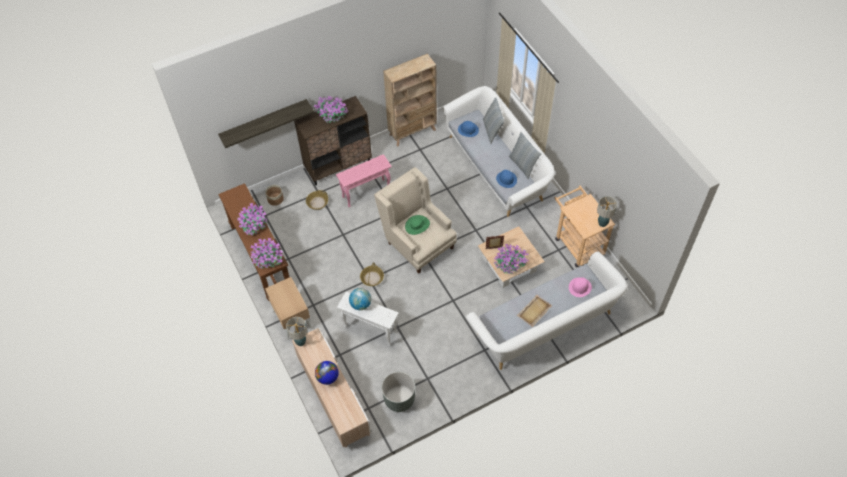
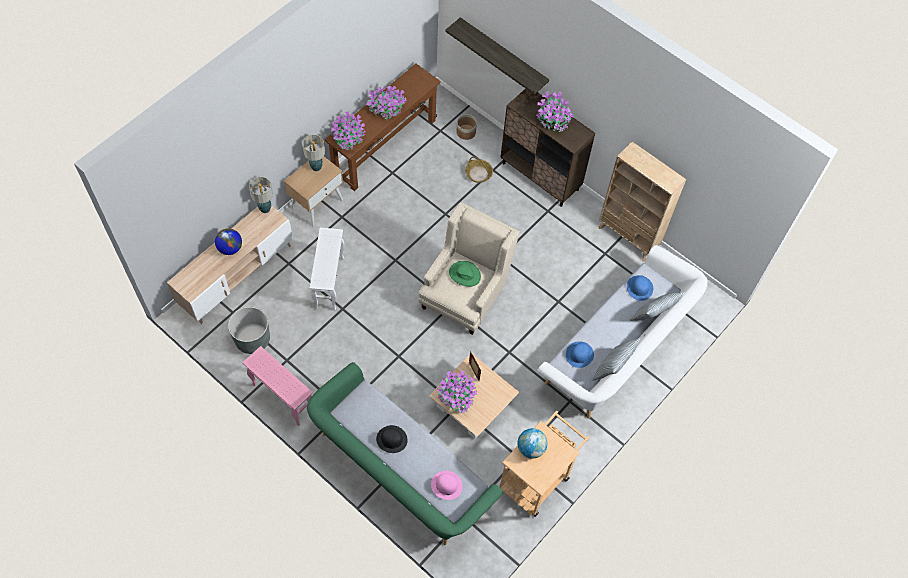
camera: 65 degrees right, 5 degrees up
(361, 304) = (331, 249): globe -> globe (531, 448)
(366, 193) = (513, 218): pink side table -> pink side table (283, 398)
(372, 278) = (397, 262): basket -> none
(534, 311) = (391, 439): beige tray -> black hat
(545, 325) = (400, 470): white sofa -> green sofa
(602, 223) = (536, 479): table lamp -> table lamp (316, 167)

